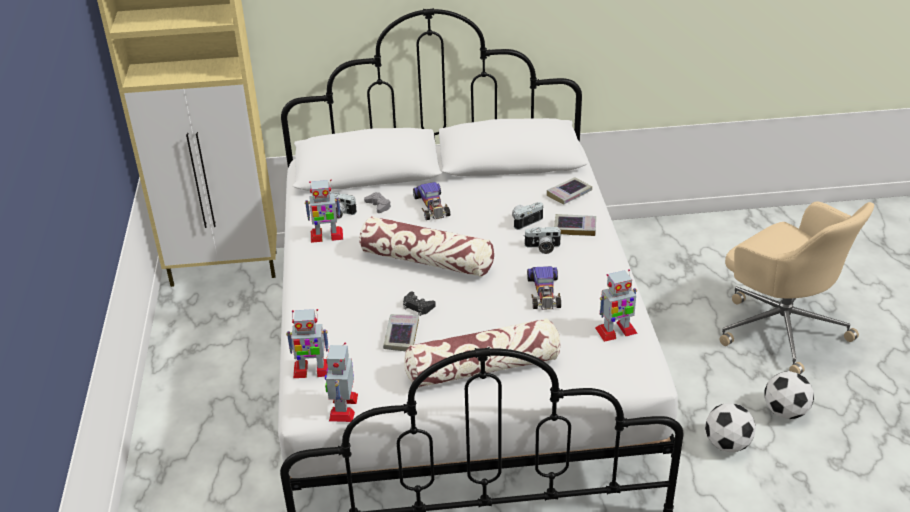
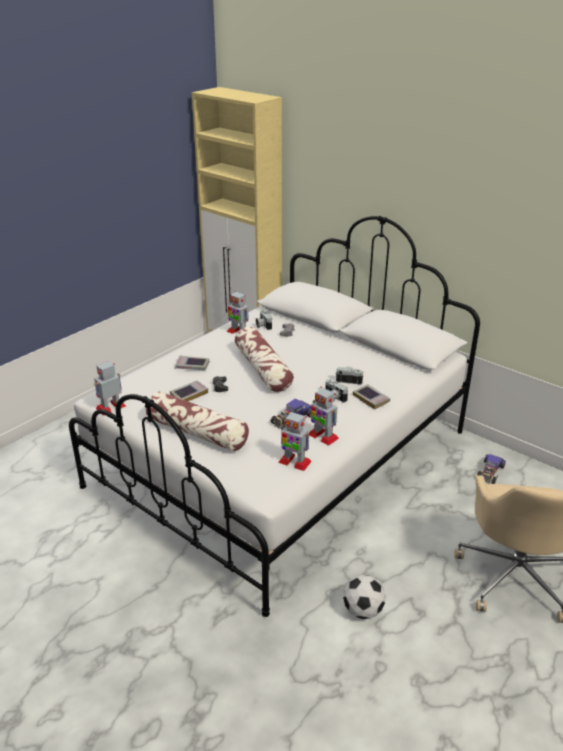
camera: 45 degrees right, 5 degrees down
(312, 369) = (128, 384): toy robot -> toy robot (322, 436)
(432, 206) = (313, 346): toy car -> toy car (490, 472)
(569, 194) = (400, 381): book -> book (192, 366)
(785, 411) = (433, 624): football -> none

